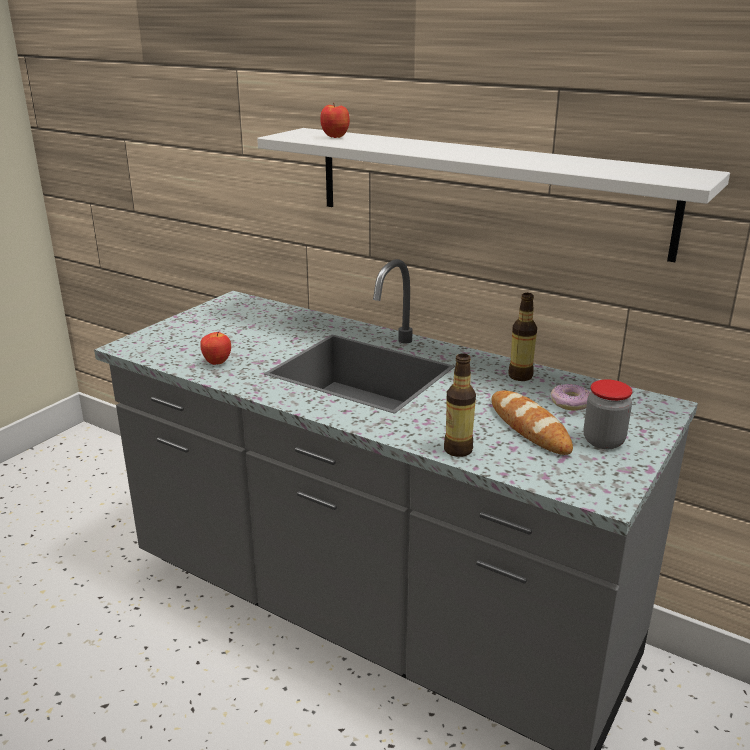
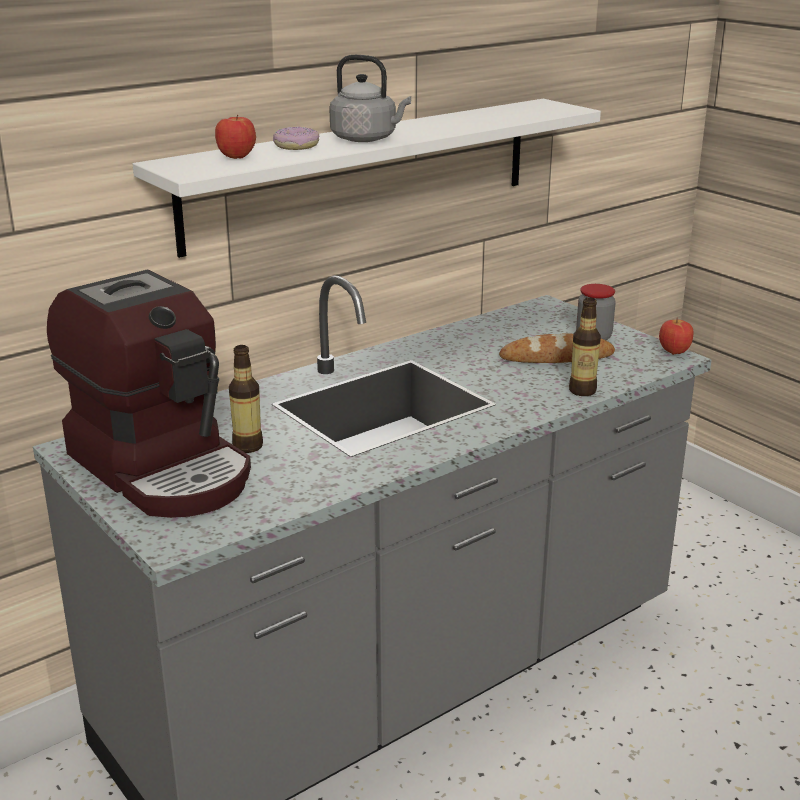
camera: 70 degrees left, 0 degrees up
(217, 363) = (295, 481): apple -> apple (673, 352)
(220, 324) = (163, 467): none -> coffee machine
(436, 150) = (367, 139): none -> grey kettle
(520, 376) = (456, 339): bottle -> bottle (247, 446)
(570, 403) = (522, 333): donut -> donut (296, 146)

